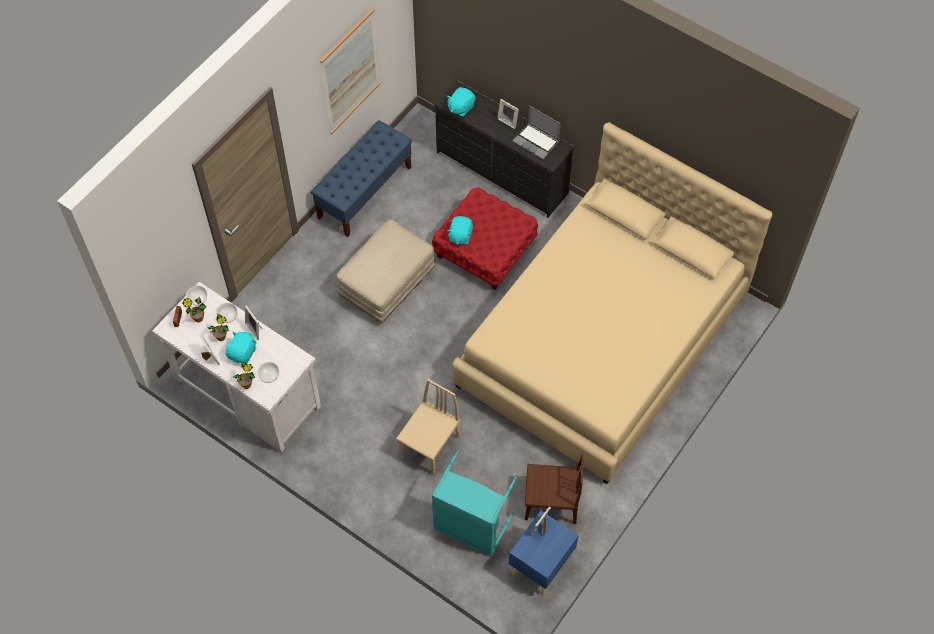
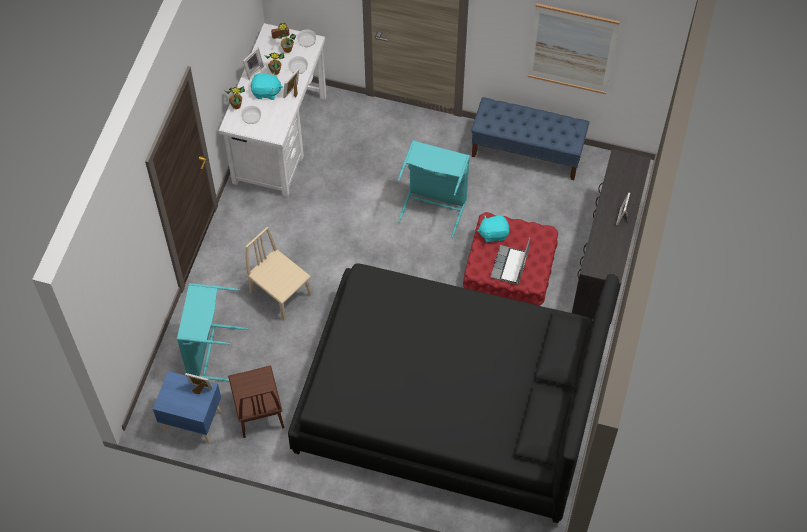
camera: 70 degrees right, 0 degrees up
(387, 284) = (434, 205): beige ottoman -> turquoise laundry basket
(429, 445) = (280, 293): beige chair -> beige chair turned 150 degrees counterclockwise
(461, 107) = (619, 172): turquoise plush toy -> none
(536, 142) = (609, 249): laptop -> laptop (510, 266)
(602, 340) = (449, 404): beige bed -> black bed

